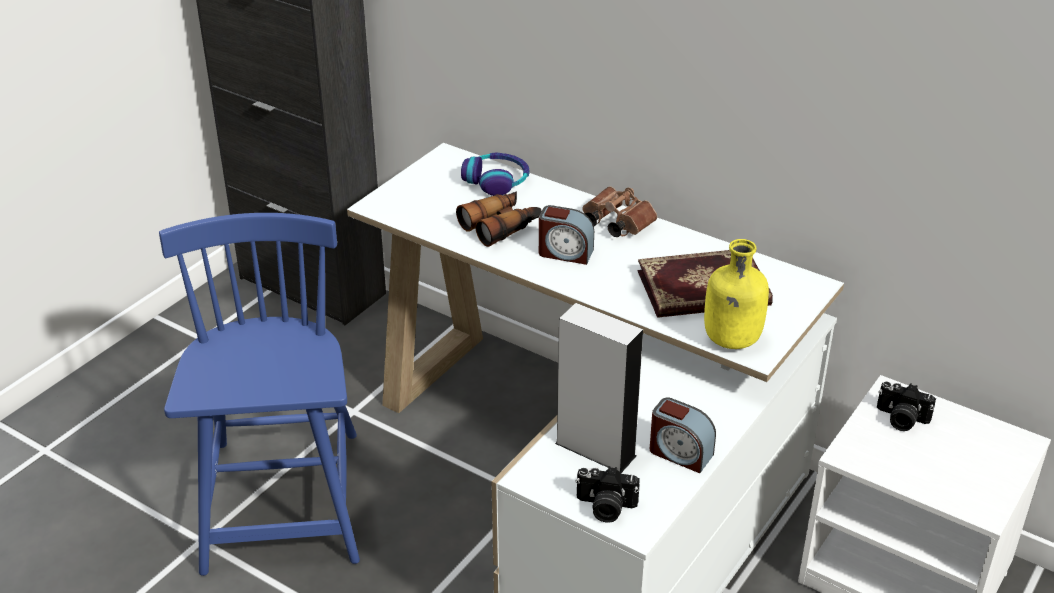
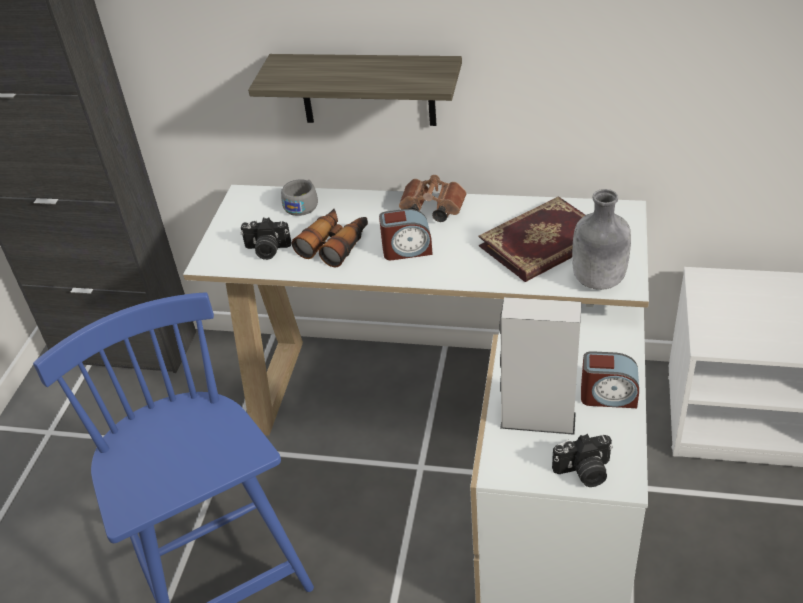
camera: 20 degrees left, 5 degrees up
(496, 181) = (303, 204): headphones -> grey cup
(585, 80) = (367, 89): none -> shelf
(731, 340) = (598, 281): yellow bottle -> grey bottle
(901, 419) = (725, 298): camera -> camera (267, 250)

